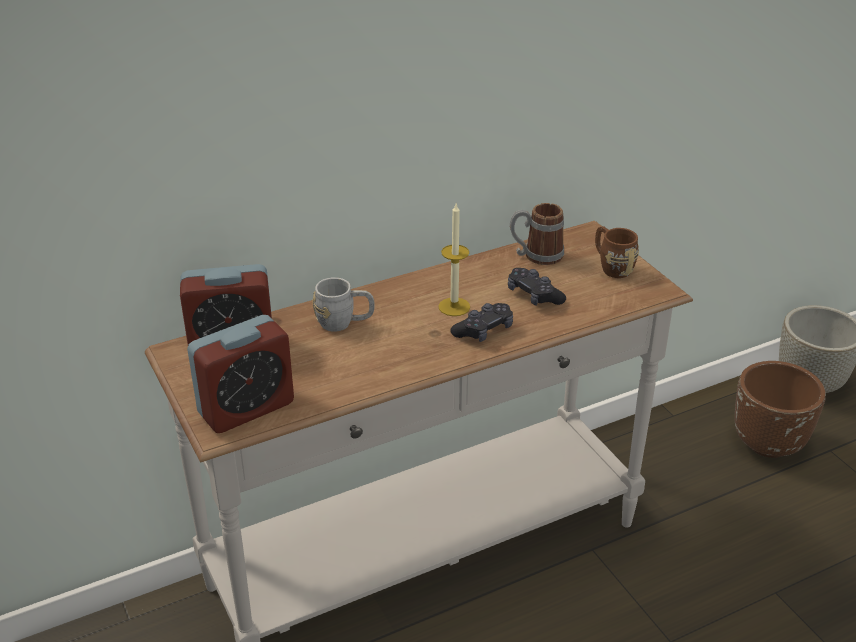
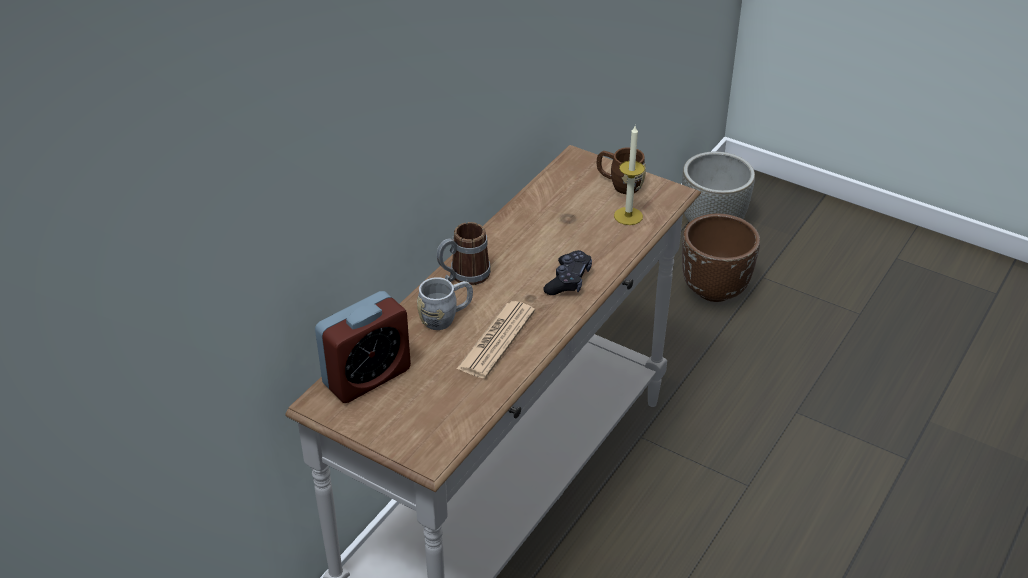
camera: 30 degrees left, 5 degrees up
(246, 408) = (435, 428): alarm clock -> none
(370, 356) = (496, 340): none -> newspaper
(454, 307) = (525, 267): candle -> candle (628, 216)
(534, 295) = (581, 233): black game controller -> none
(536, 256) = (551, 195): mug -> mug (463, 276)

